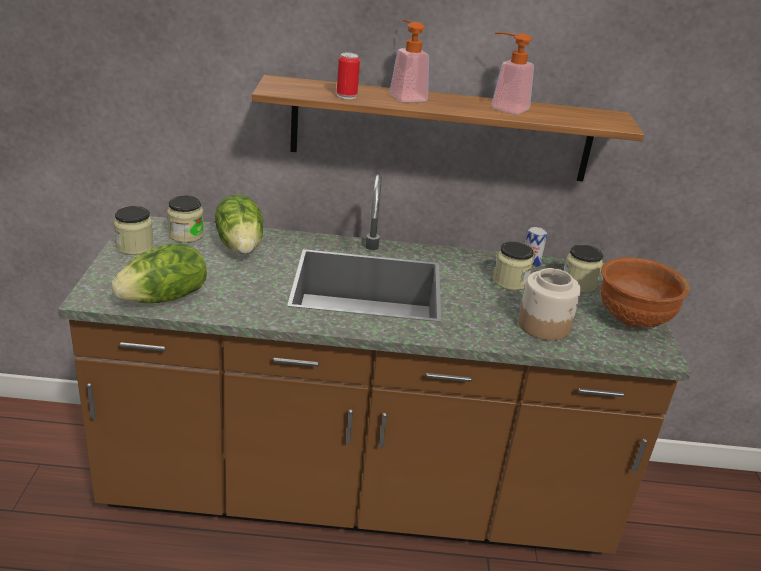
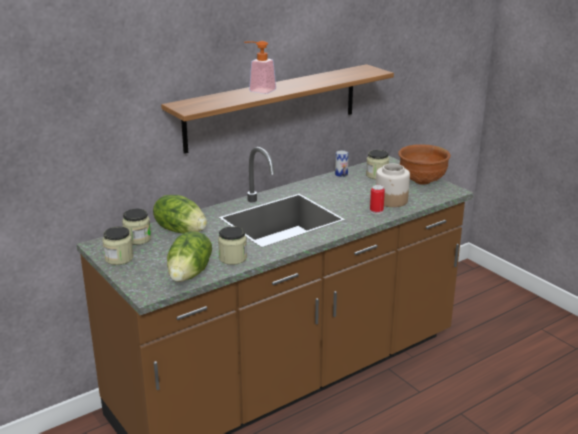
camera: 35 degrees left, 5 degrees down
(346, 96) = (232, 100): can -> can (376, 211)
(503, 107) = (314, 80): soap dispenser -> none
(510, 282) = (346, 187): jar -> jar (233, 258)

